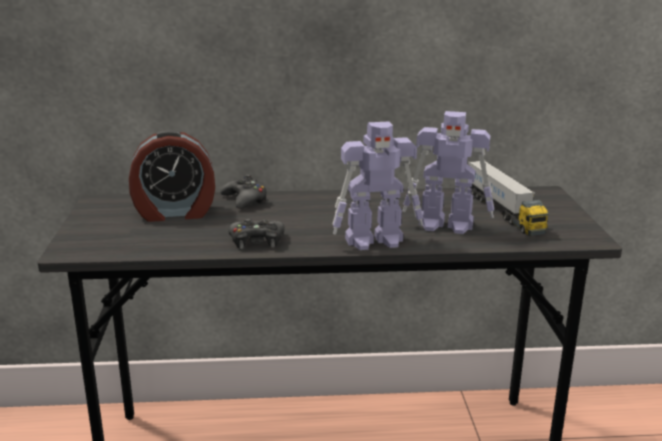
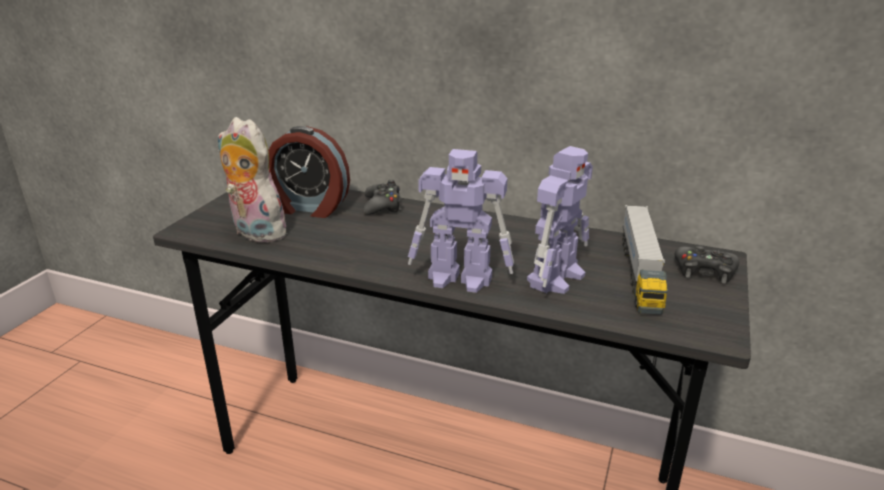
camera: 25 degrees right, 5 degrees up
(146, 241) = (255, 233): none -> plush toy
(257, 241) = (346, 254): black game controller -> black game controller (704, 271)
(447, 225) = (557, 277): toy robot -> toy robot turned 90 degrees counterclockwise

